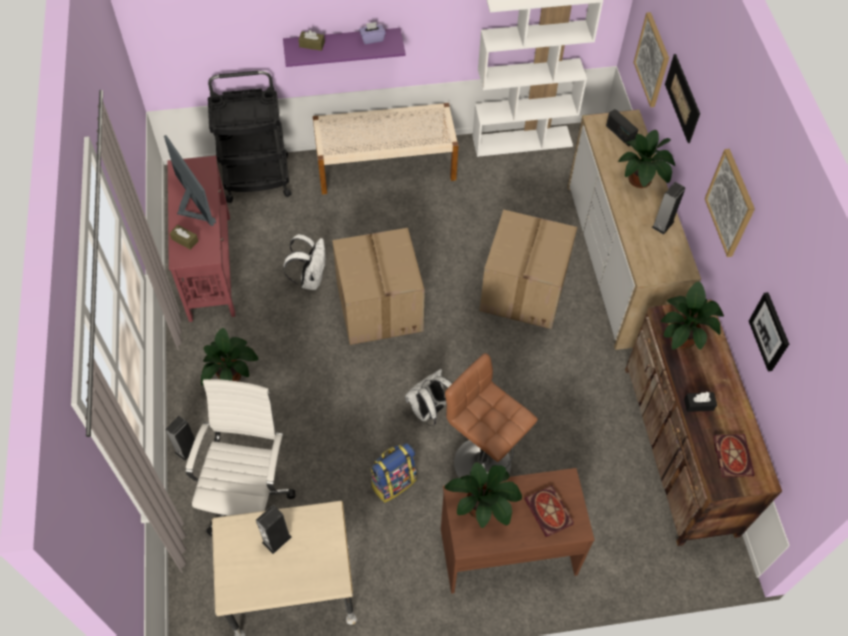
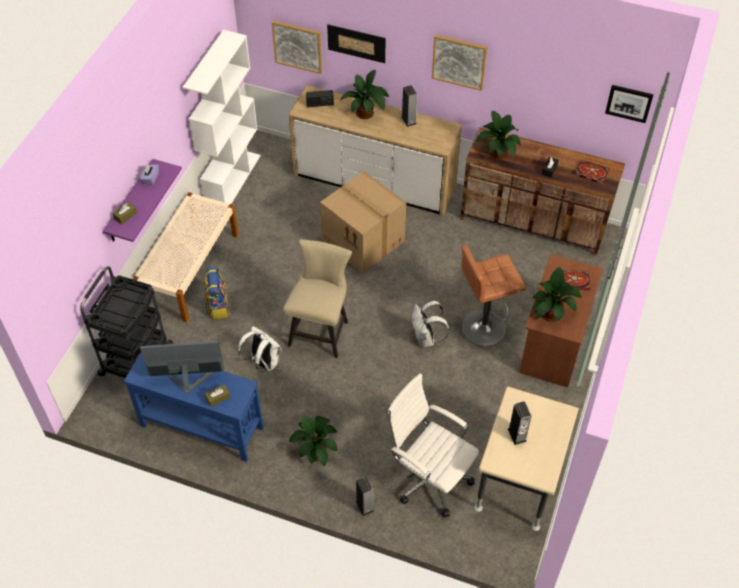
camera: 60 degrees left, 5 degrees down
(210, 266) = (201, 426): red console table -> blue console table
(381, 308) = (321, 330): cardboard box -> beige chair
(393, 482) = (469, 384): backpack -> backpack (217, 306)
(770, 331) = (551, 96): picture -> picture (629, 103)

